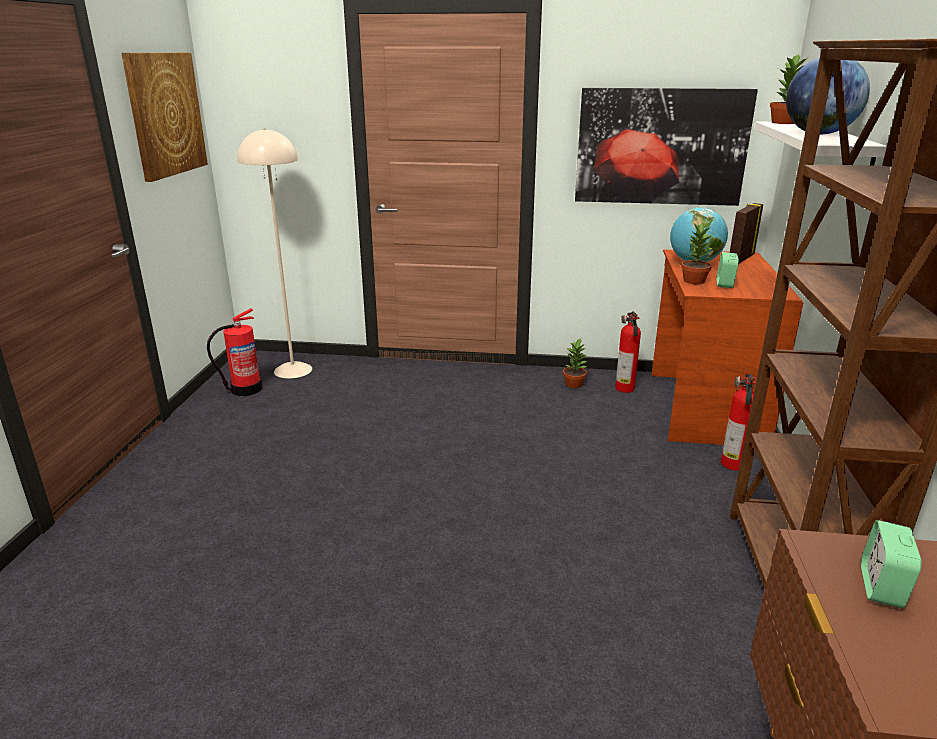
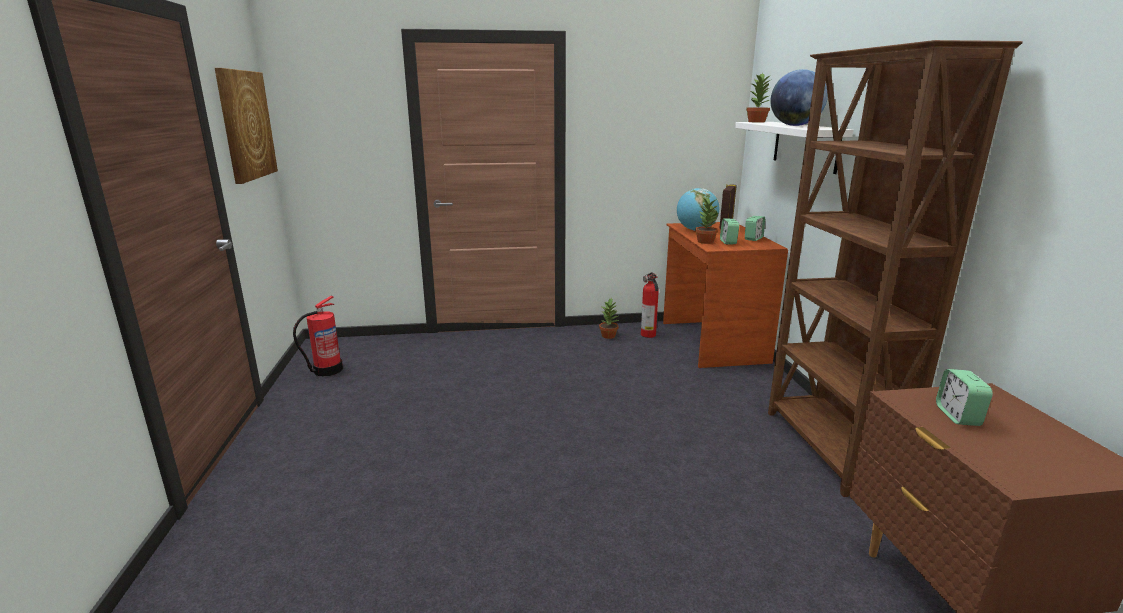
camera: 15 degrees left, 5 degrees down
(292, 370) = (364, 350): beige floor lamp -> none
(661, 147) = (660, 145): picture -> none
(733, 465) = (752, 378): fire extinguisher -> none
(764, 281) = (753, 239): none -> alarm clock

